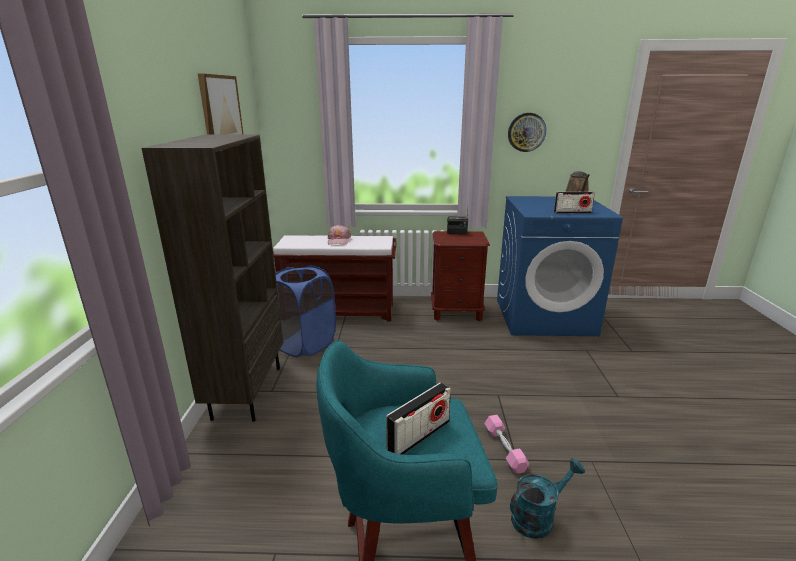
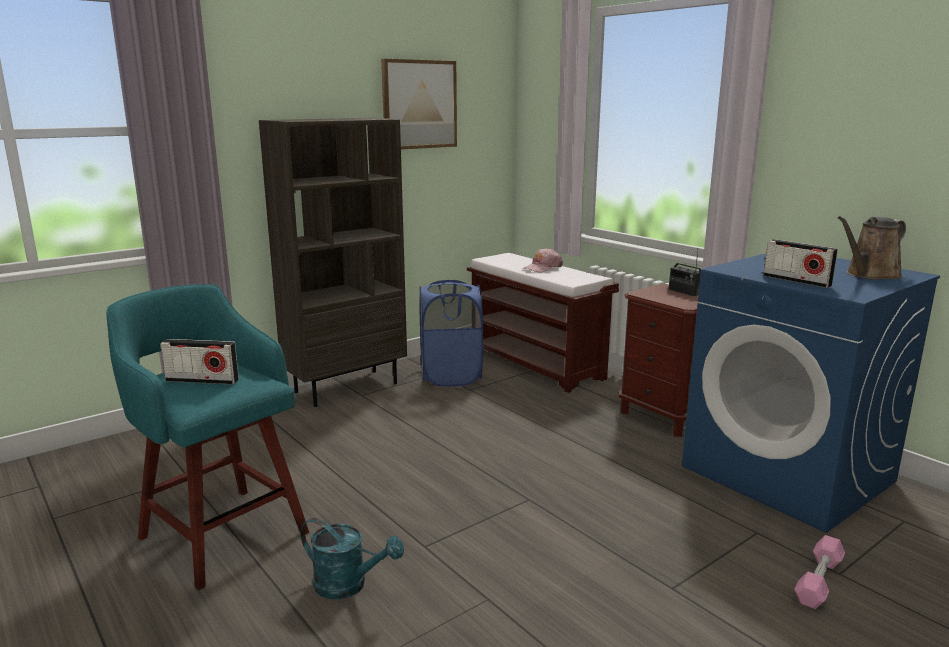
camera: 50 degrees right, 5 degrees down
(504, 449) = (432, 534): pink dumbbell -> pink dumbbell (818, 581)
(526, 132) = (831, 142): wall clock -> none

